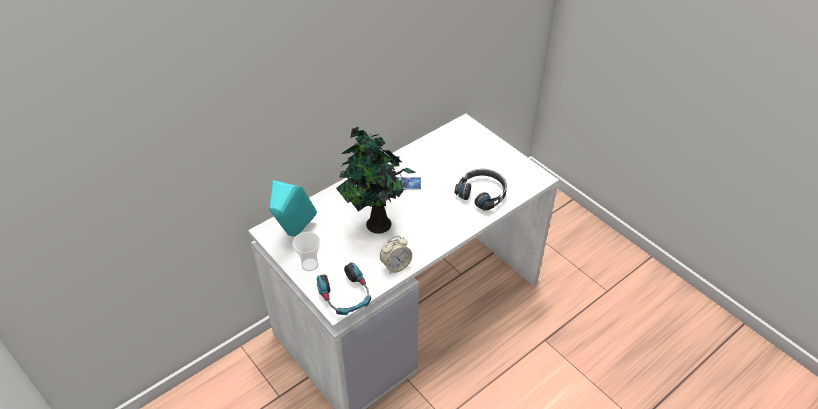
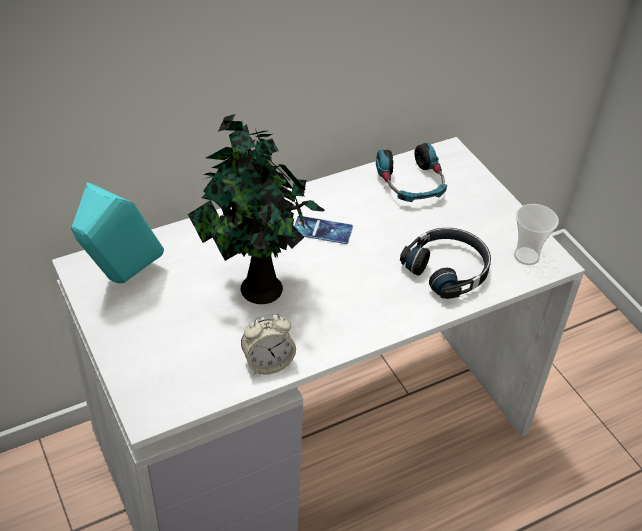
camera: 10 degrees right, 0 degrees up
(310, 264) = (128, 334): cup -> cup (526, 256)
(345, 296) = (168, 397): headphones -> headphones (411, 184)

